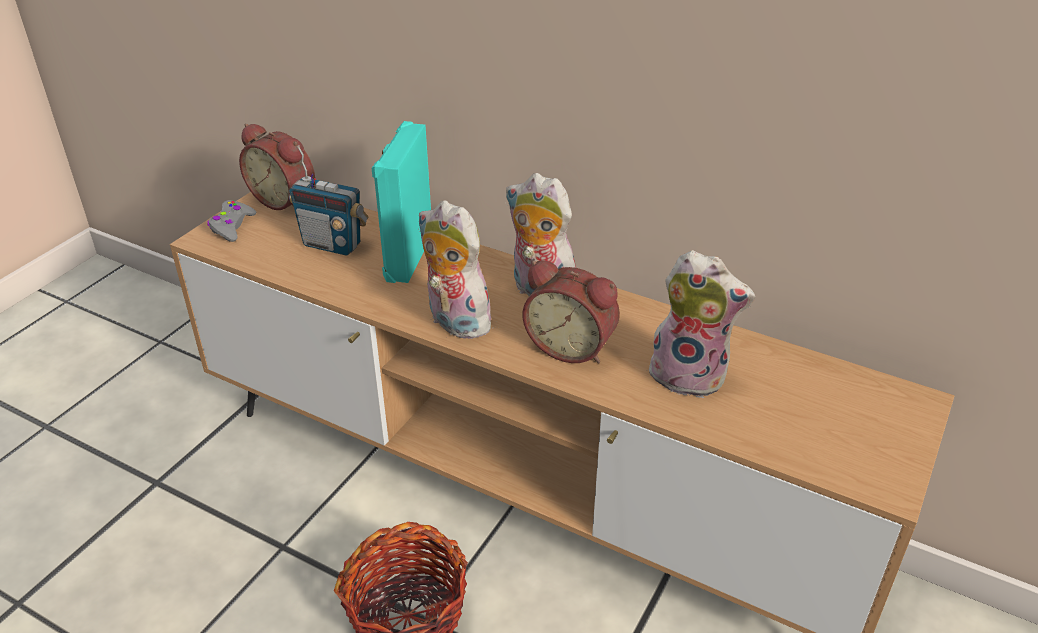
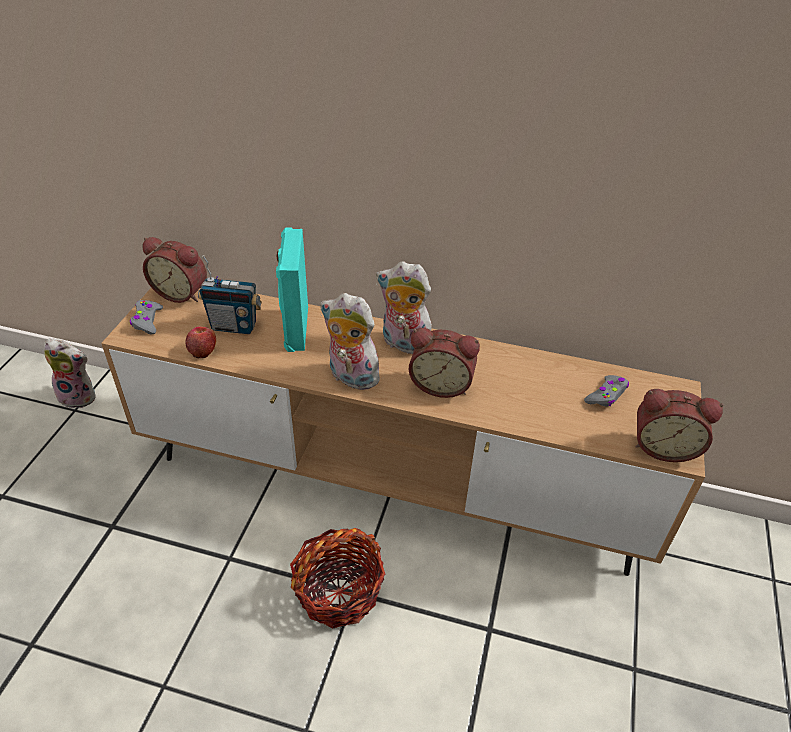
camera: 15 degrees left, 5 degrees up
(283, 267) = (203, 351): none -> apple
(690, 375) = (529, 393): plush toy -> plush toy (80, 396)
(802, 393) = (606, 395): none -> grey game controller
(865, 471) = (663, 446): none -> alarm clock

